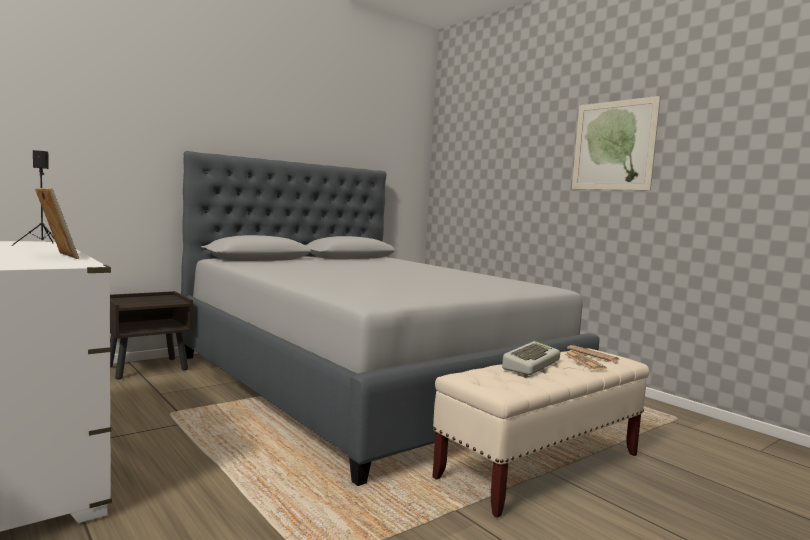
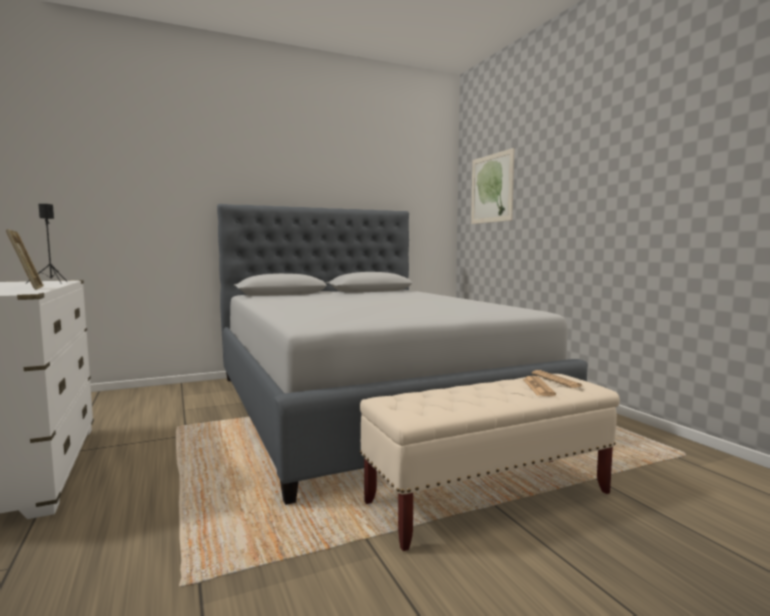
camera: 15 degrees right, 0 degrees up
(148, 368) = (191, 388): brown nightstand -> none
(530, 364) = (471, 388): keyboard -> none
(613, 145) = (616, 161): picture -> picture (491, 188)

